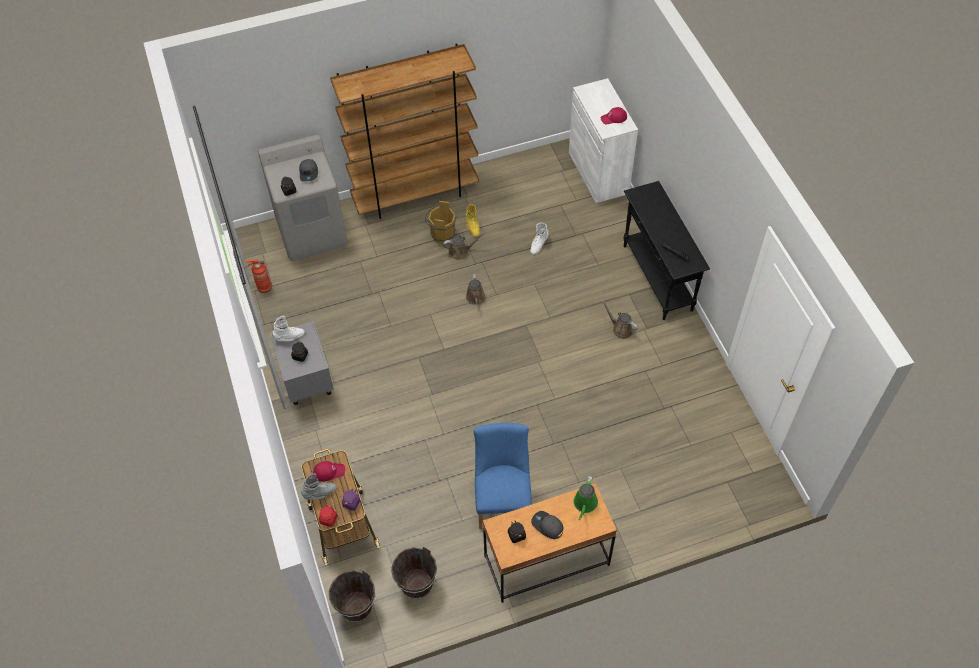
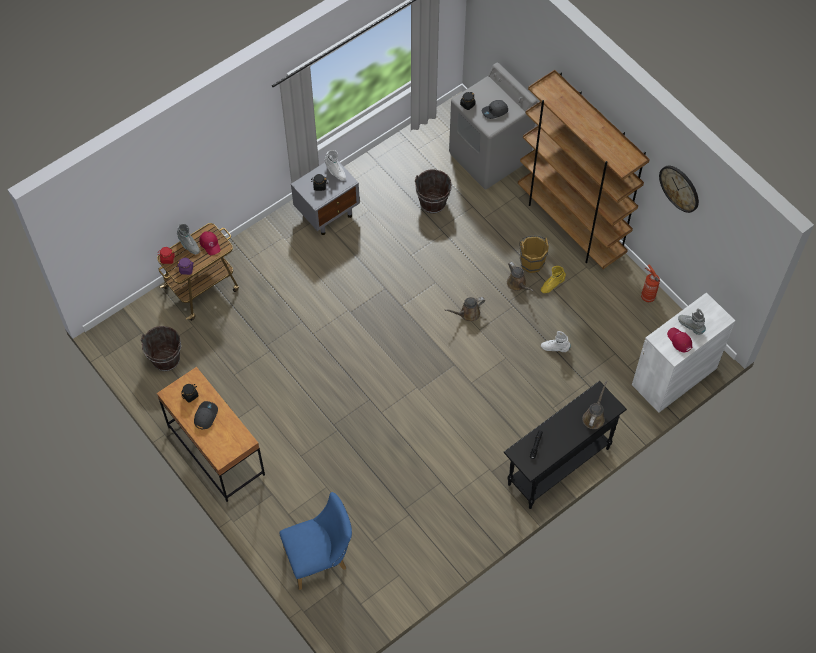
camera: 70 degrees right, 5 degrees up
(263, 288) = (412, 144): fire extinguisher -> fire extinguisher (647, 296)
(356, 606) = (134, 323): brown bucket -> brown bucket (433, 203)
(499, 38) = (679, 188): none -> wall clock
(502, 499) = (264, 399): blue chair -> blue chair (320, 558)
(585, 504) = (234, 439): green watering can -> none
(603, 107) = (690, 326): none -> grey boot
(620, 329) = (481, 448): brown watering can -> brown watering can (594, 417)

